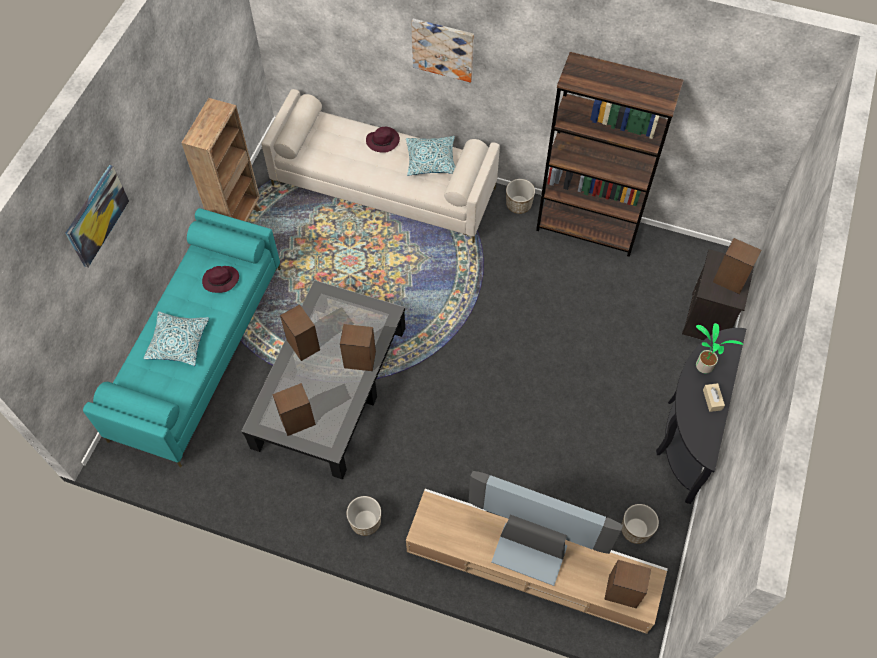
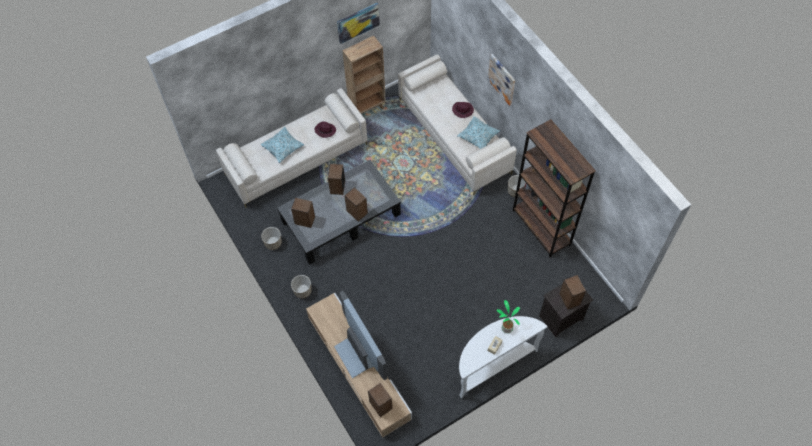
camera: 40 degrees right, 0 degrees up
(96, 215) = (267, 62): picture -> picture (358, 22)
(198, 350) = (296, 159): turquoise sofa -> beige sofa
(636, 529) = (423, 389): planter -> planter (273, 243)
(685, 432) = (492, 364): black console table -> white console table

